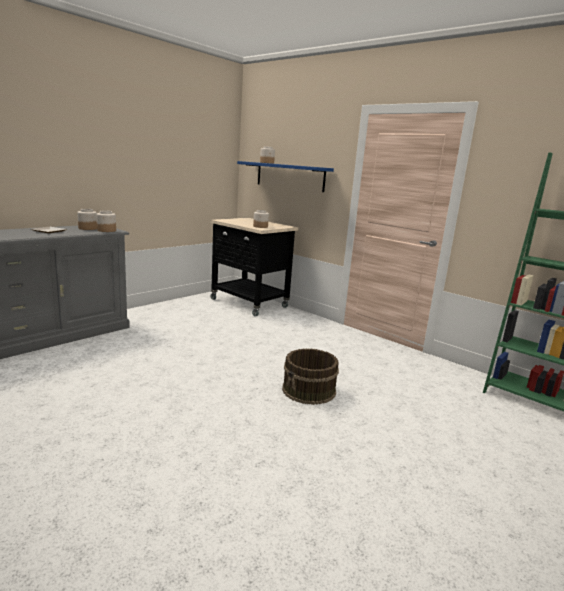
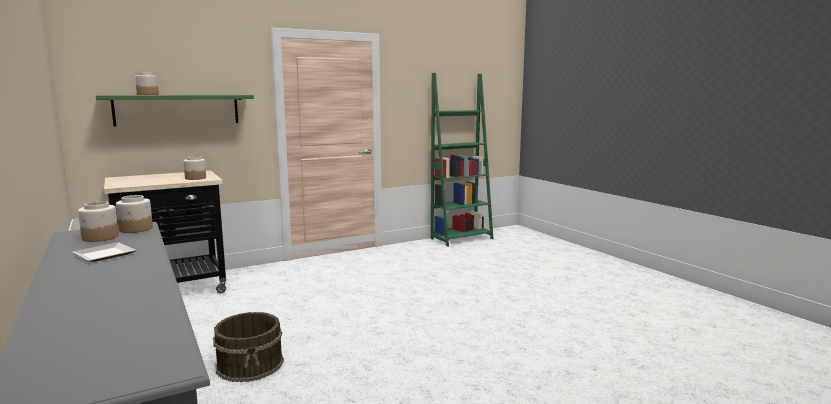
camera: 70 degrees left, 5 degrees down
(290, 176) = (177, 109): blue shelf -> green shelf
(309, 390) = (420, 294): brown bucket -> brown bucket (250, 364)

